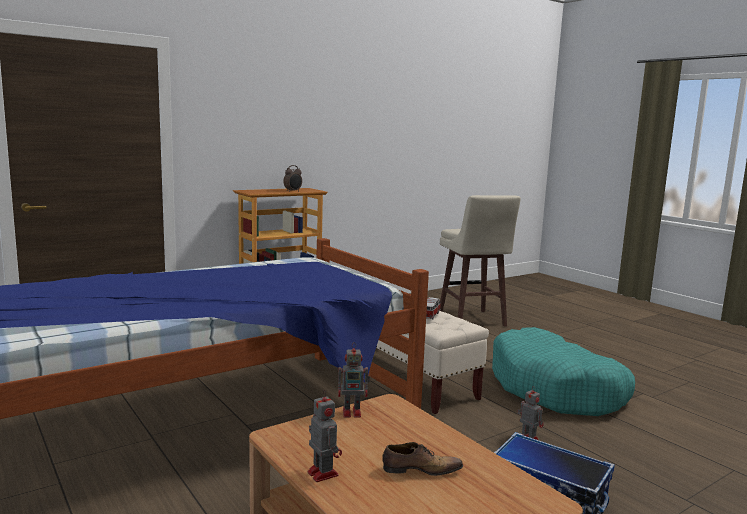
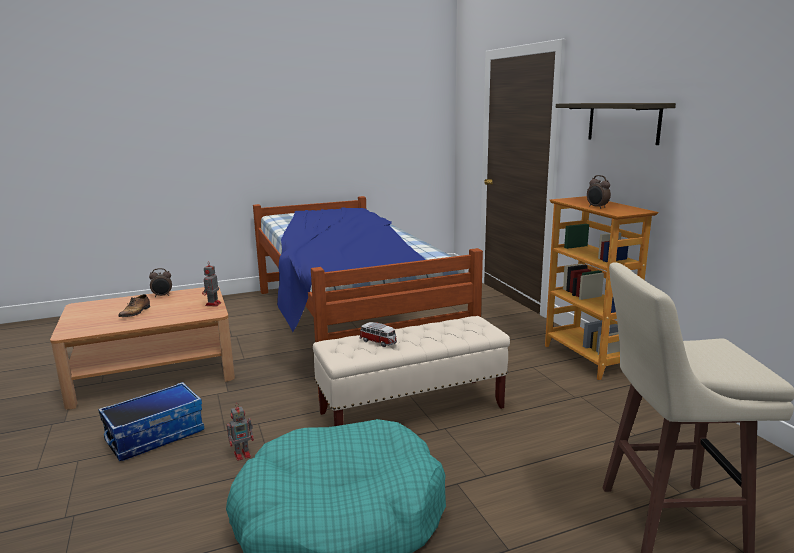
camera: 105 degrees right, 5 degrees up
(259, 123) = (623, 122): none -> shelf
(322, 473) = (162, 296): toy robot -> alarm clock

